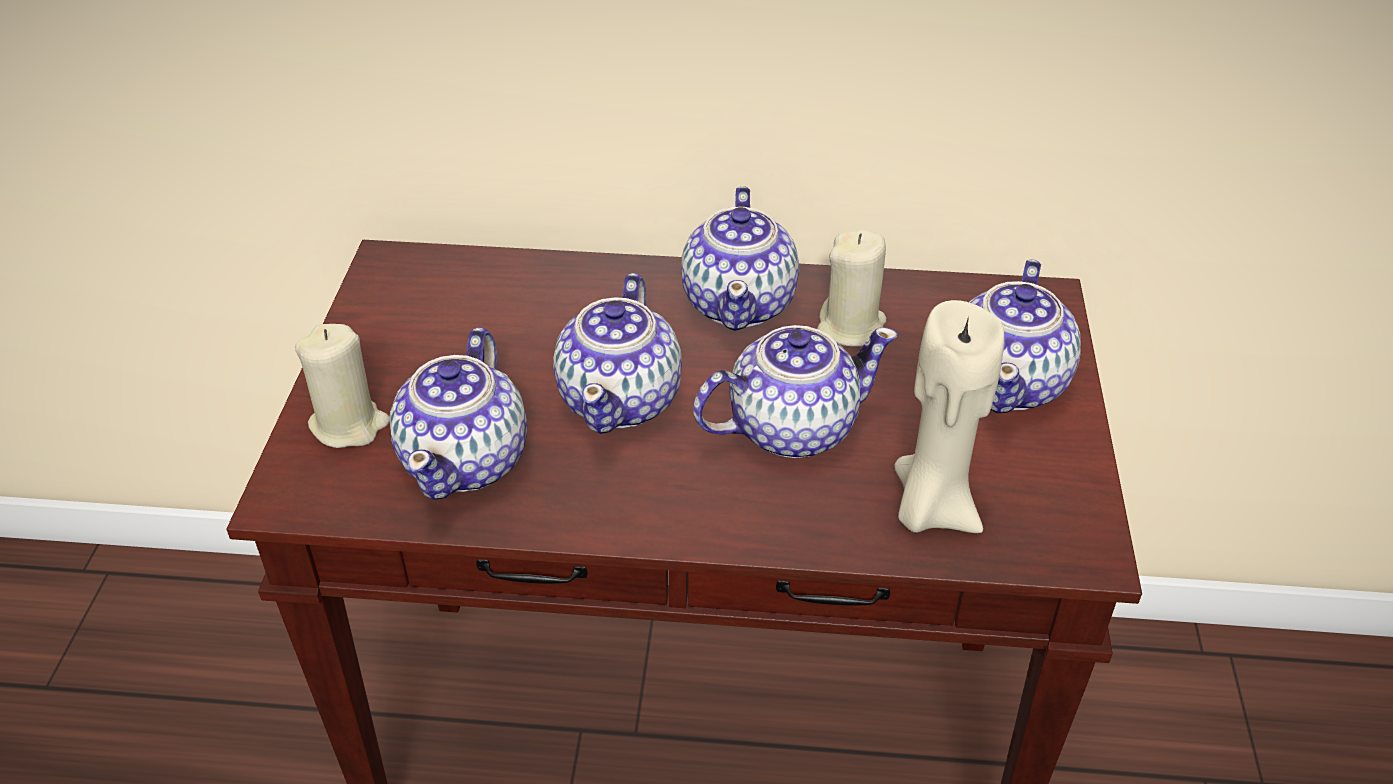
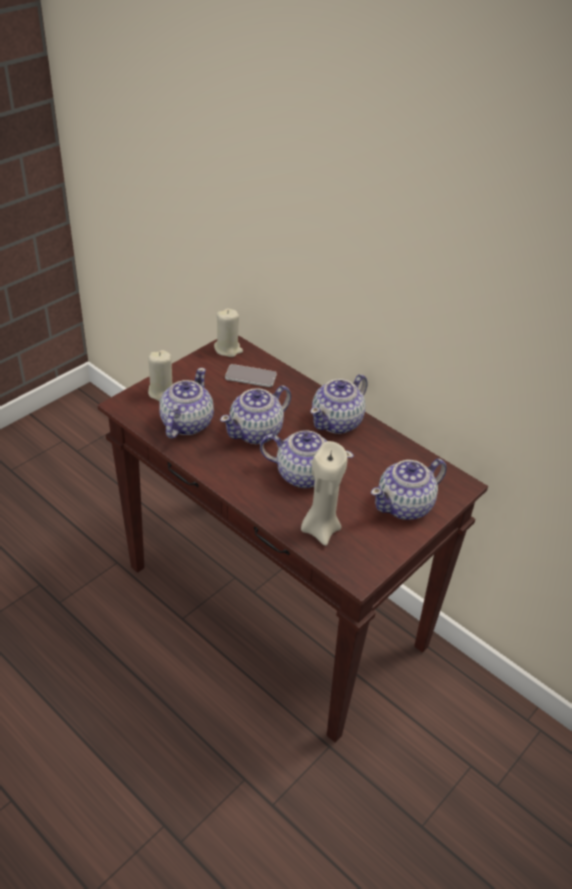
camera: 35 degrees right, 0 degrees up
(467, 460) = (186, 424): teapot -> teapot turned 150 degrees clockwise
(495, 304) = (250, 377): none -> phone
(852, 327) = (369, 453): beige candle -> beige candle (228, 349)

